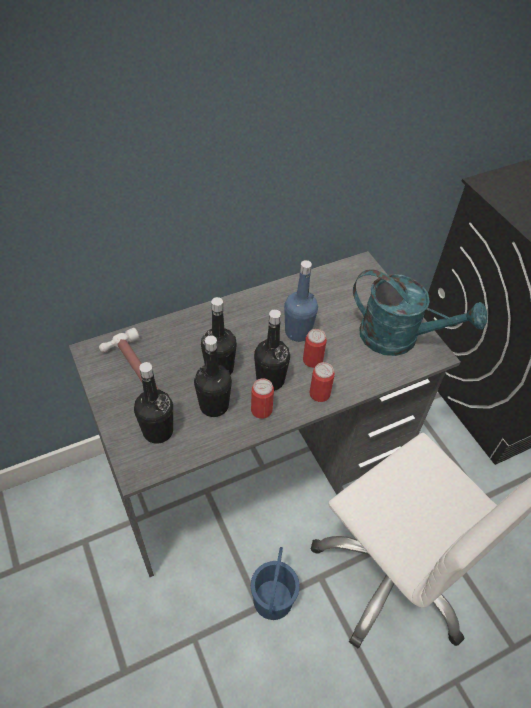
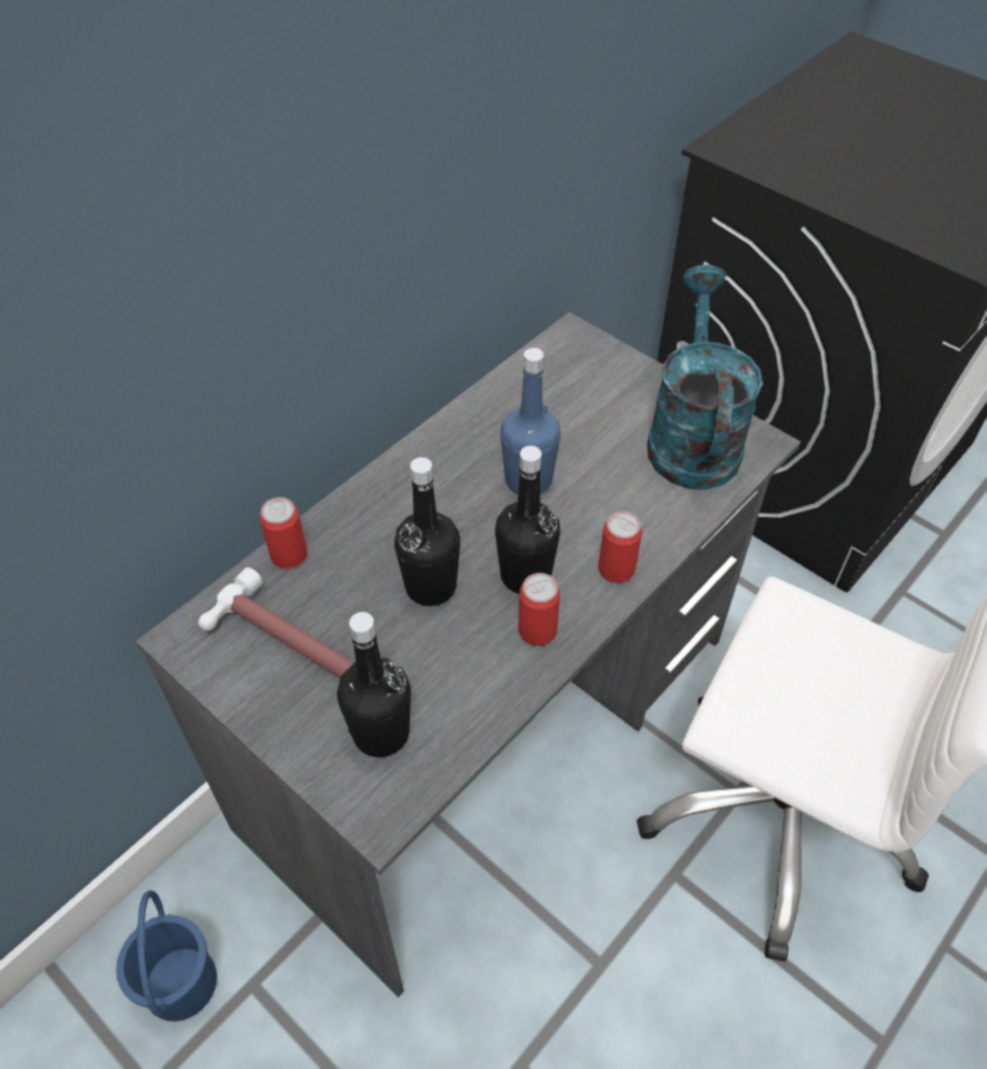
camera: 20 degrees left, 0 degrees up
(214, 405) = (454, 652): black bottle -> none
(272, 599) = (616, 943): blue bucket -> blue bucket (179, 983)
(312, 360) = (576, 518): can -> can (289, 555)
(399, 338) = (691, 436): turquoise watering can -> turquoise watering can turned 90 degrees counterclockwise

